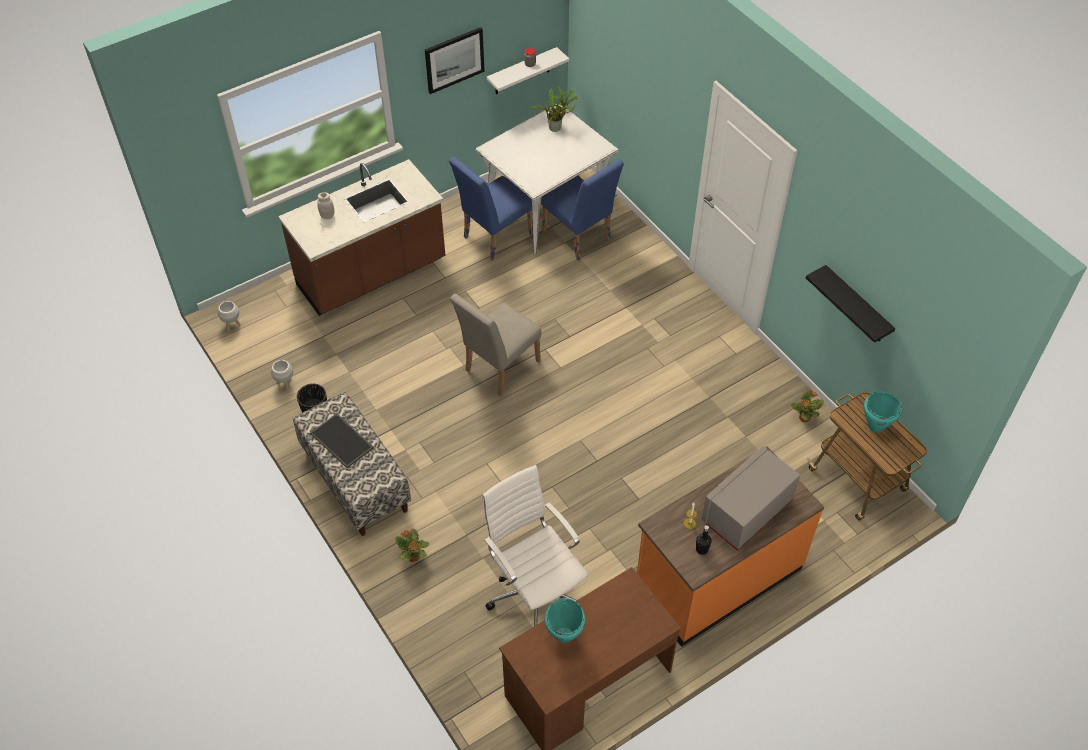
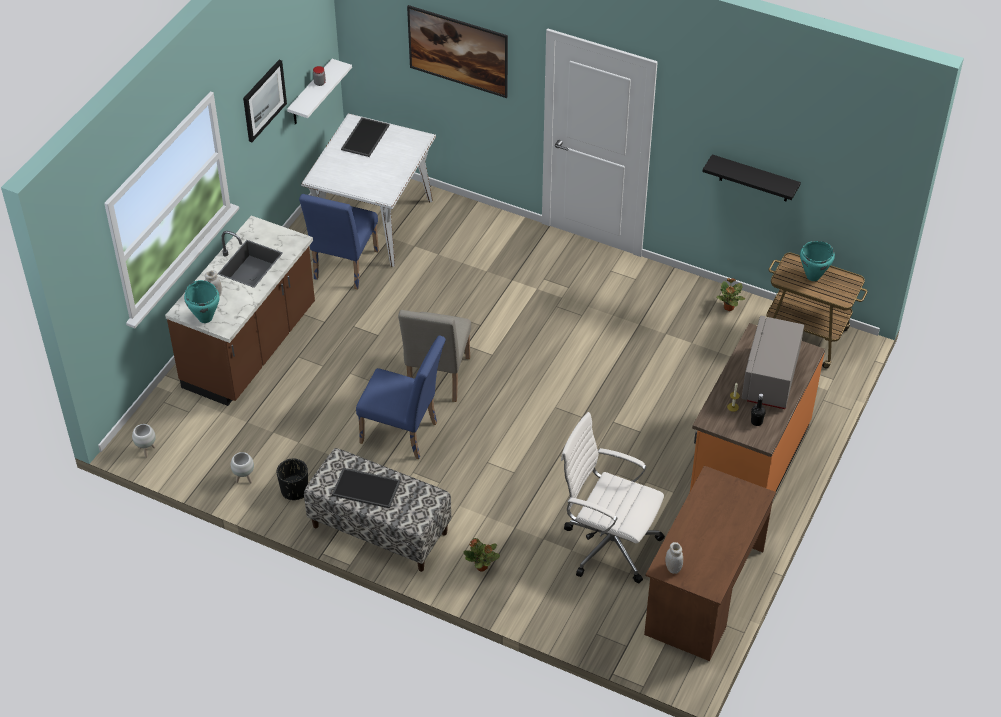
camera: 30 degrees left, 5 degrees down
(528, 655) = (673, 568): none -> white jar
(556, 128) = (364, 137): potted plant -> tray
(564, 635) = (690, 540): turquoise cooking pot -> turquoise cooking pot (205, 318)
(579, 238) = (425, 237): blue chair -> blue chair (404, 434)
(646, 91) = (458, 66): none -> picture

